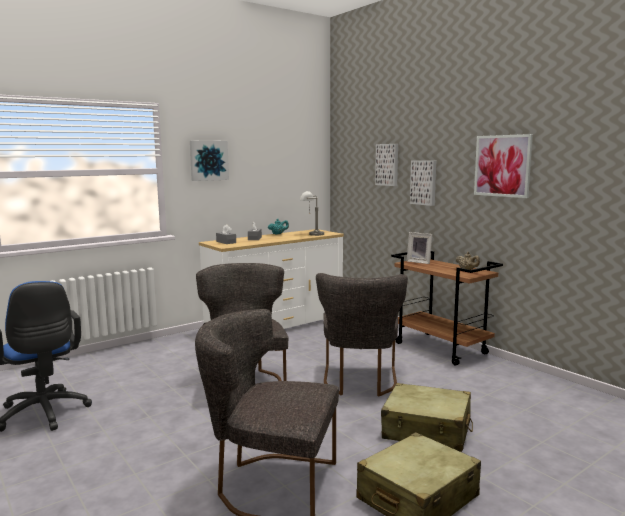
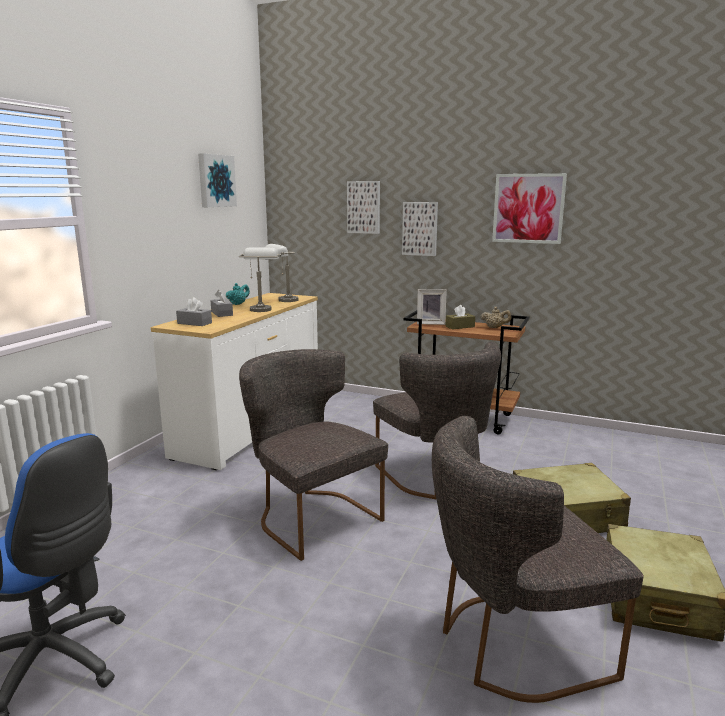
camera: 30 degrees left, 5 degrees up
(208, 160) = (140, 203): picture -> picture (215, 181)
(286, 237) = (261, 308): none -> grey table lamp
(438, 266) = (460, 326): none -> brown tissue box

